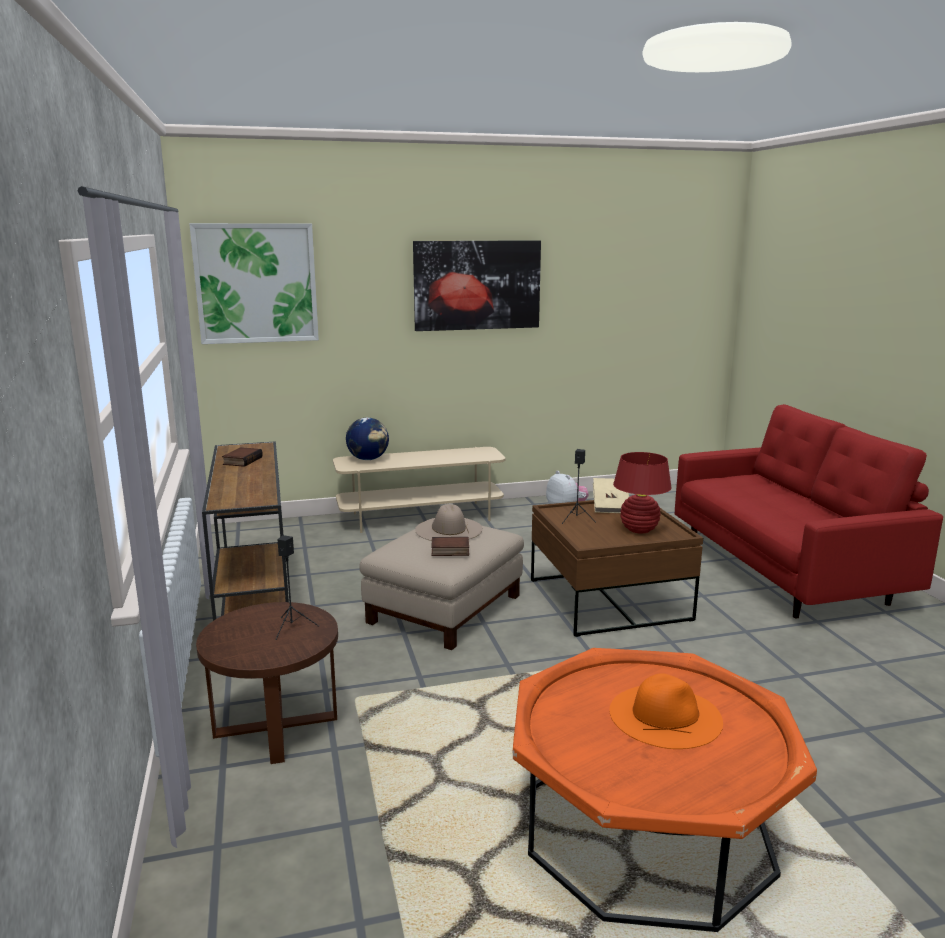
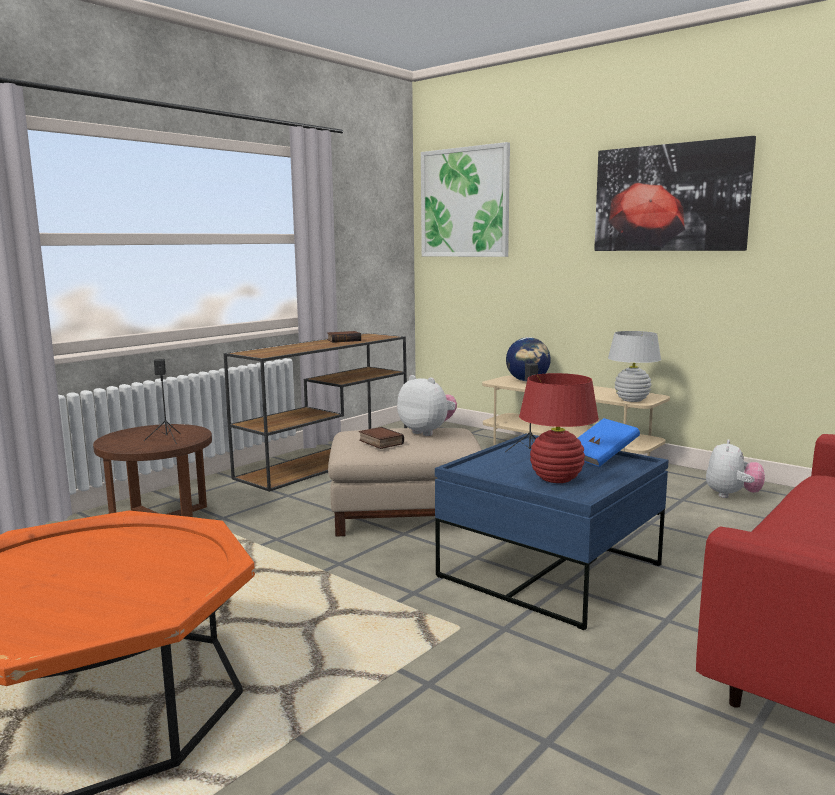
camera: 55 degrees right, 5 degrees down
(448, 529) = (427, 432): beige hat -> plush toy
(484, 457) = (632, 400): none -> white table lamp
(609, 599) = (550, 571): brown coffee table -> blue coffee table
(611, 506) = (601, 457): beige book -> blue book
(665, 715) = (112, 580): orange hat -> none

